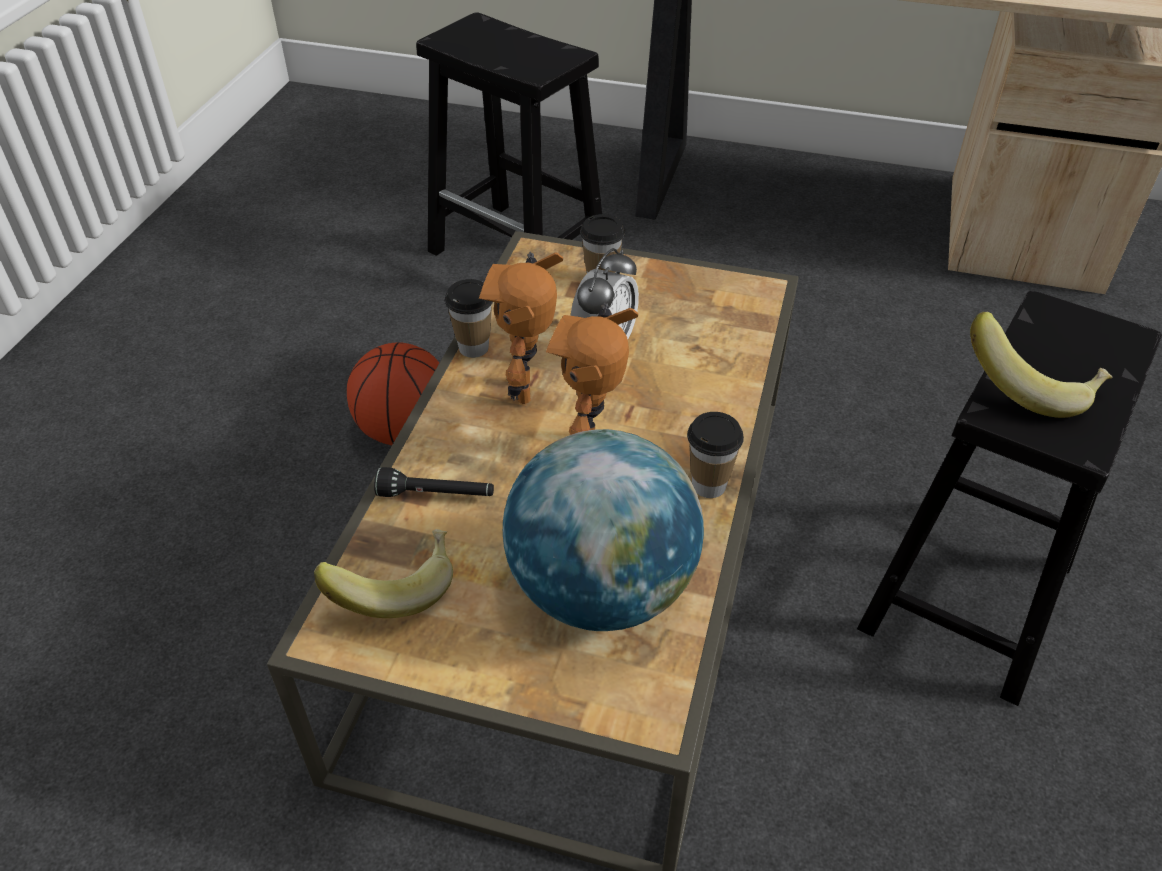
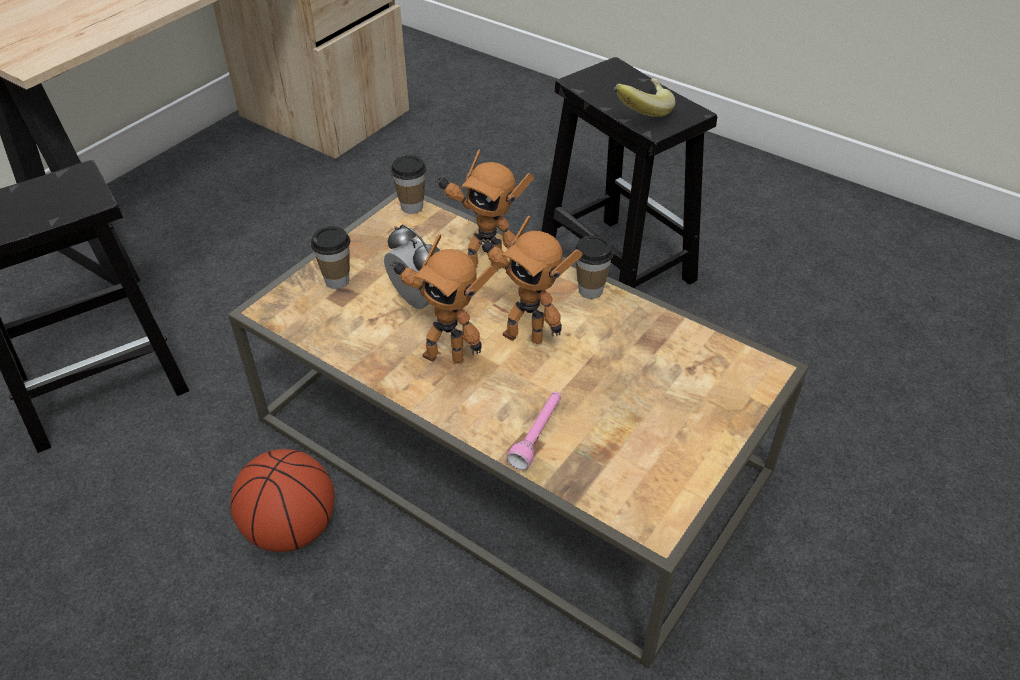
camera: 70 degrees left, 0 degrees up
(395, 587) = (622, 478): banana -> none
(436, 495) = (537, 434): black flashlight -> pink flashlight
(473, 348) = (374, 375): cup -> cup (412, 207)
(602, 589) = (662, 366): globe -> none
(698, 377) = (483, 264): none -> toy robot

